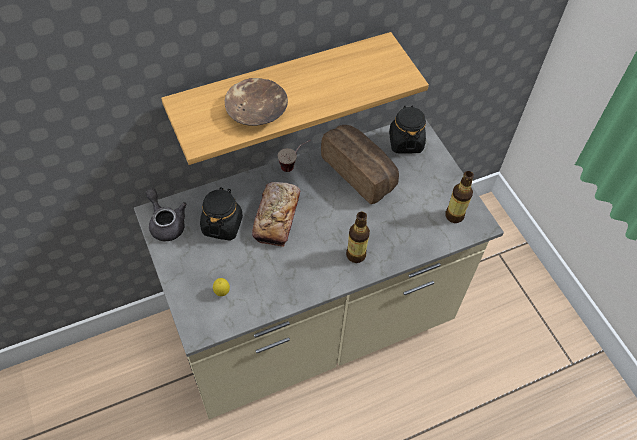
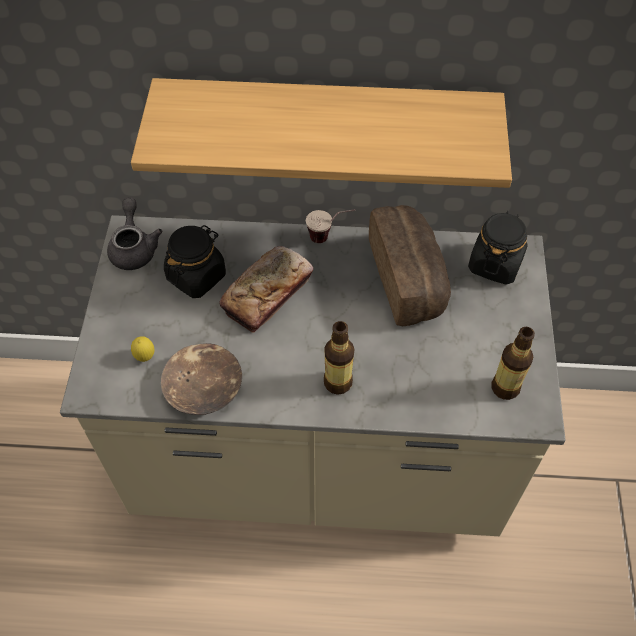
camera: 30 degrees right, 0 degrees up
(257, 111) = (255, 133): brown bowl -> brown bowl (204, 387)

